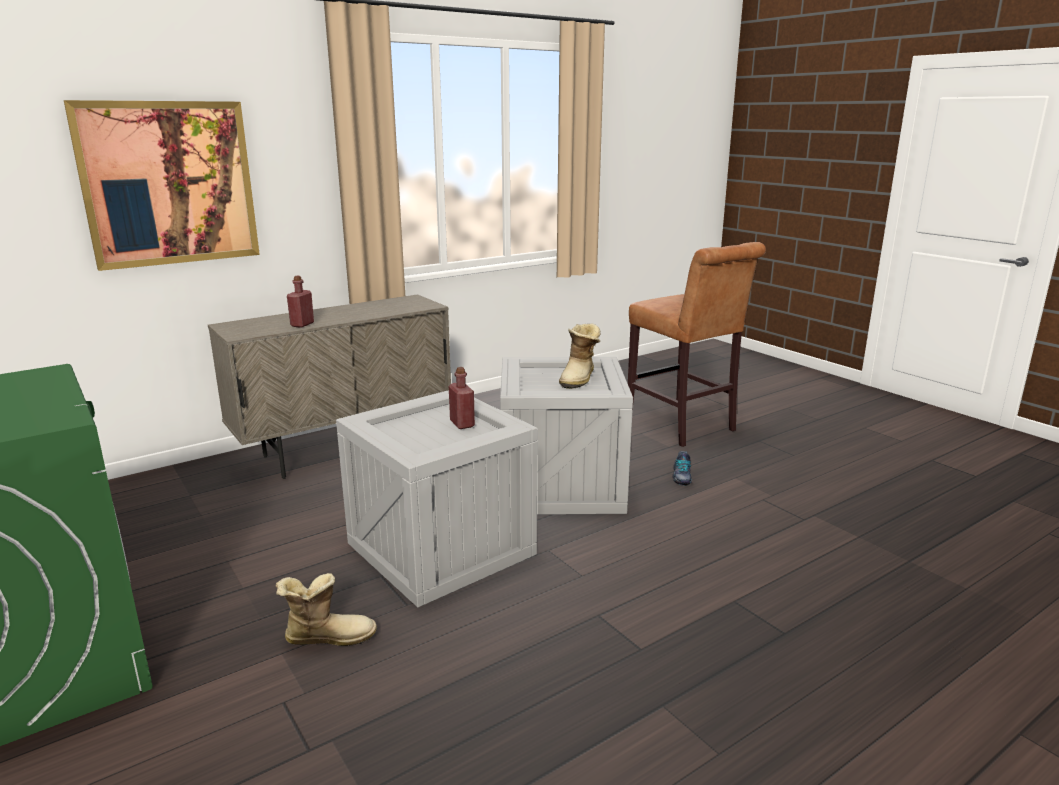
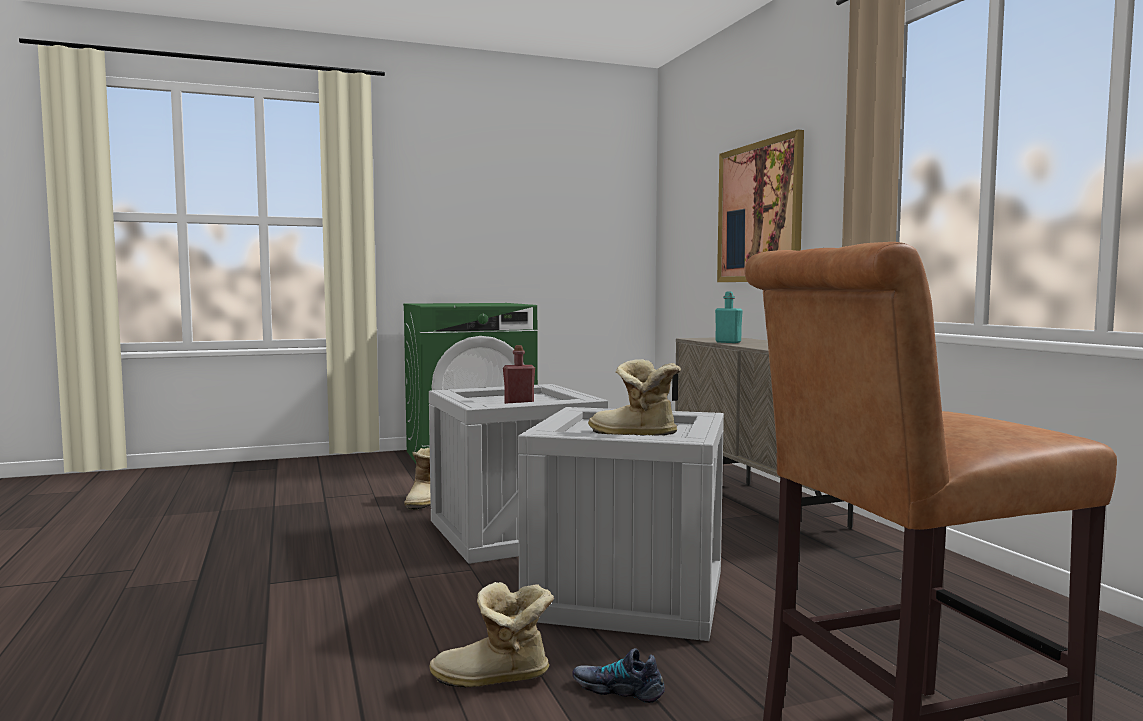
camera: 105 degrees right, 15 degrees down
(302, 324) = (728, 342): red bottle -> turquoise bottle
(702, 508) = (494, 679): none -> boot

